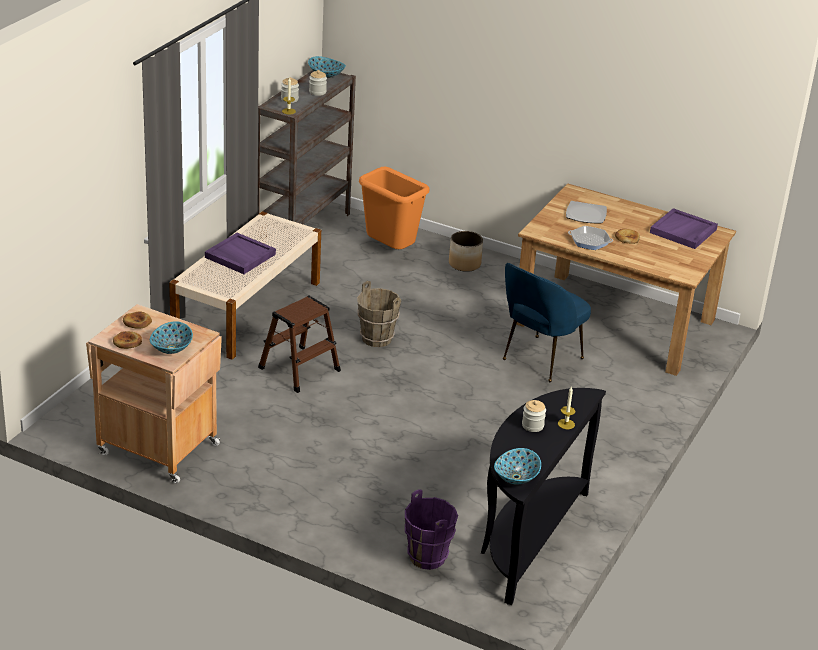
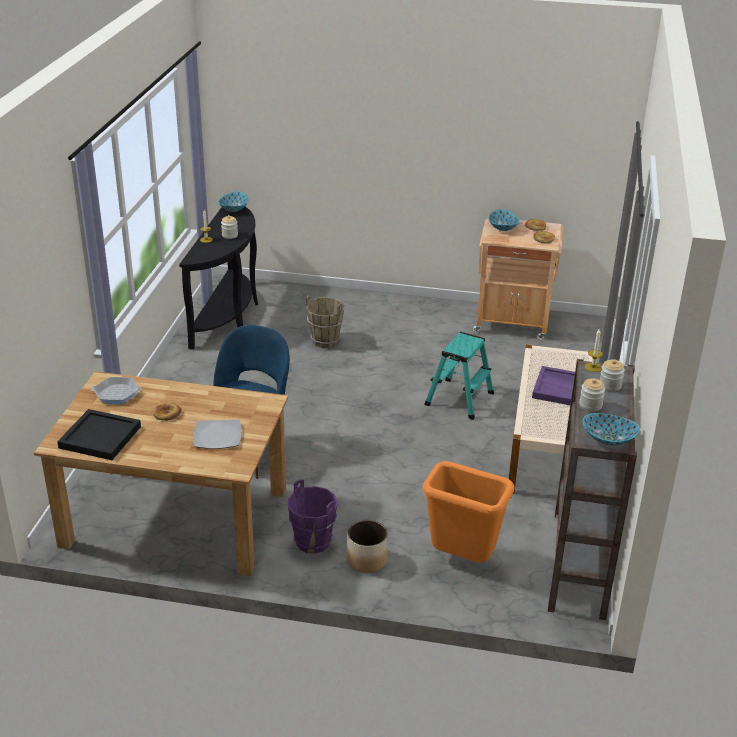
camera: 165 degrees right, 0 degrees up
(299, 369) = (459, 399): brown step ladder -> turquoise step ladder
(376, 339) = (411, 441): brown bucket -> brown bucket (325, 341)
(428, 557) = (291, 296): purple bucket -> purple bucket (312, 542)
(589, 241) = (208, 401): frying pan -> frying pan (116, 394)
(683, 231) = (100, 436): purple tray -> black tray

